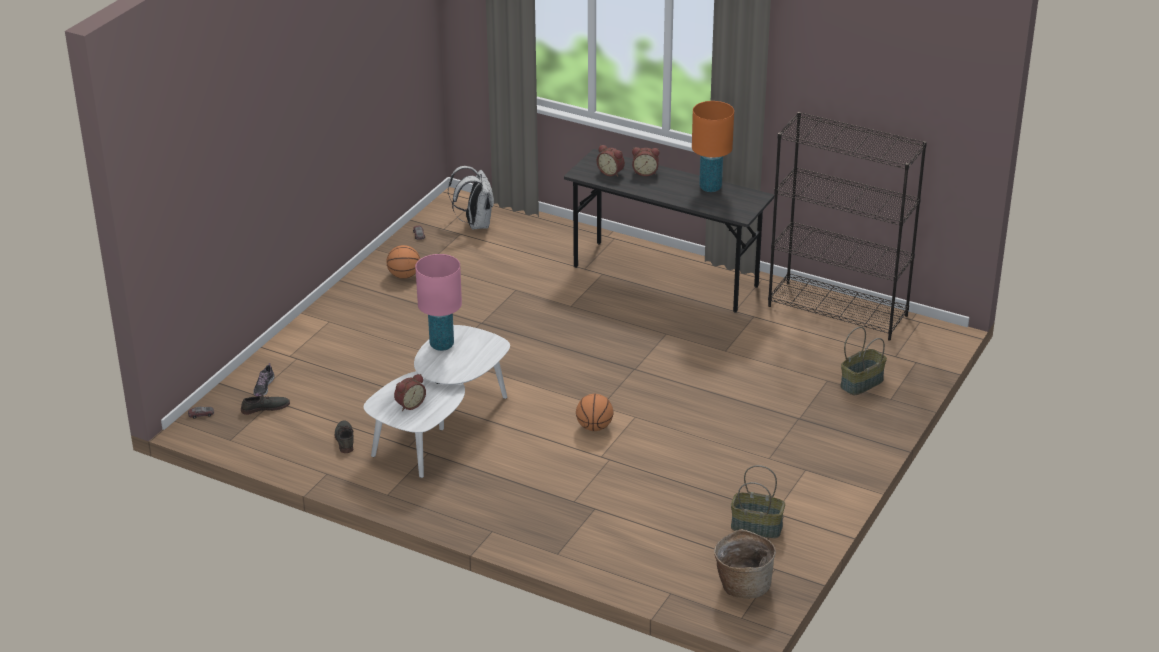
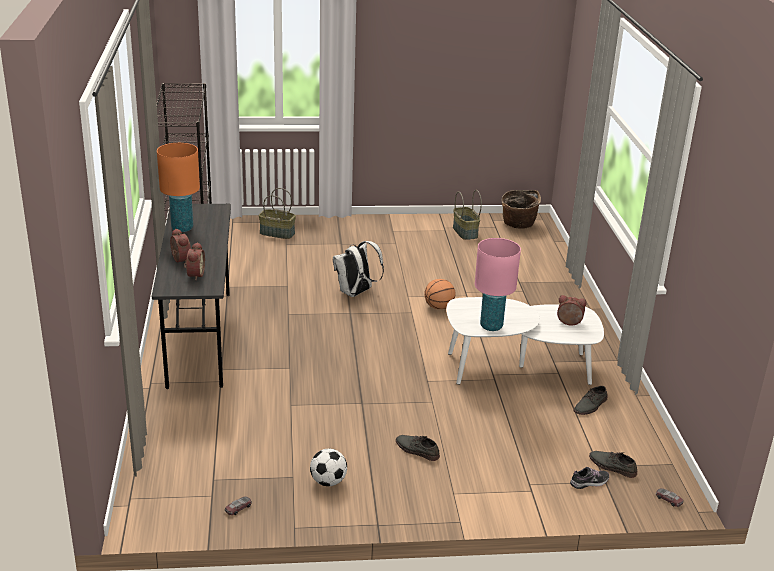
camera: 125 degrees left, 5 degrees down
(394, 325) = (416, 450): none -> grey shoe
(404, 276) = (328, 481): basketball -> football
(475, 224) = (184, 477): white backpack -> white backpack (356, 293)

